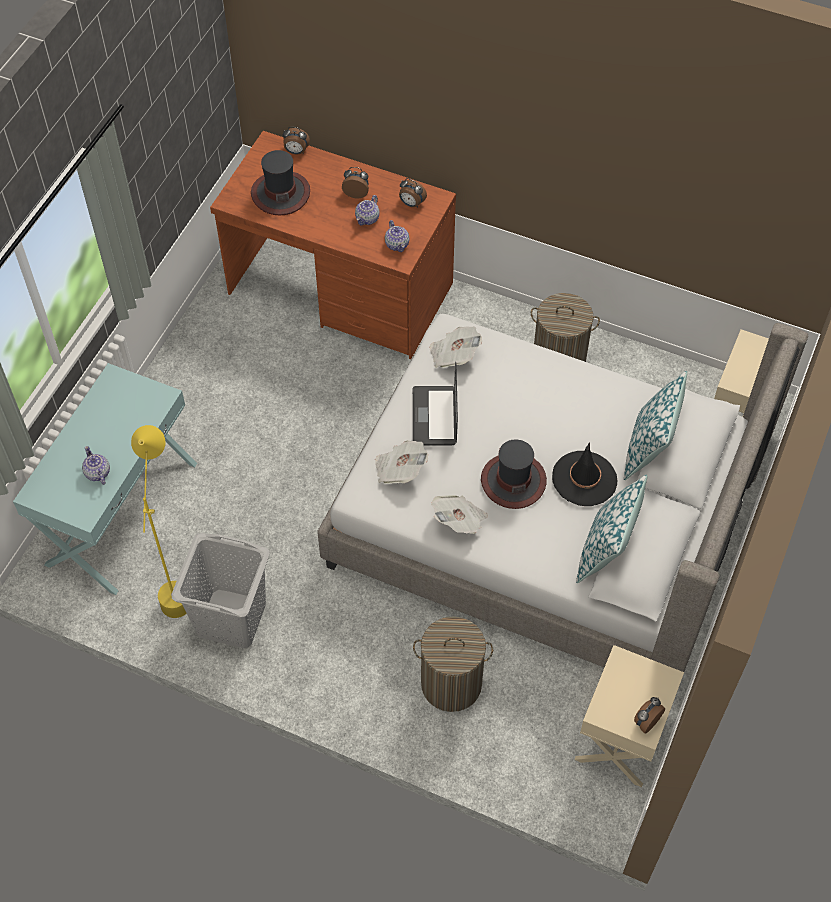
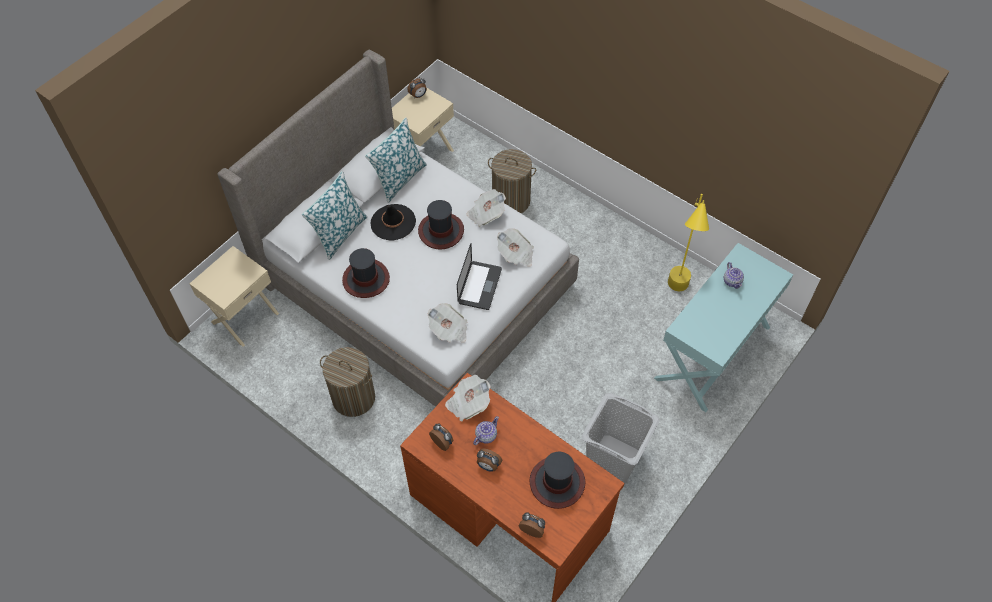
camera: 165 degrees left, 0 degrees up
(232, 618) = (641, 266): grey laundry basket -> grey laundry basket (613, 459)
(397, 244) = (468, 403): teapot -> newspaper
(583, 394) = (366, 279): none -> hat

